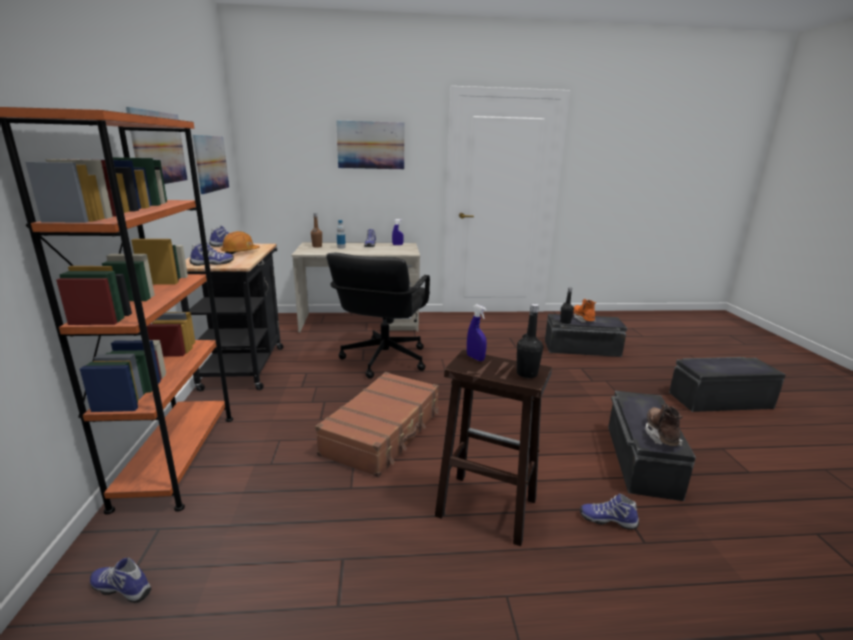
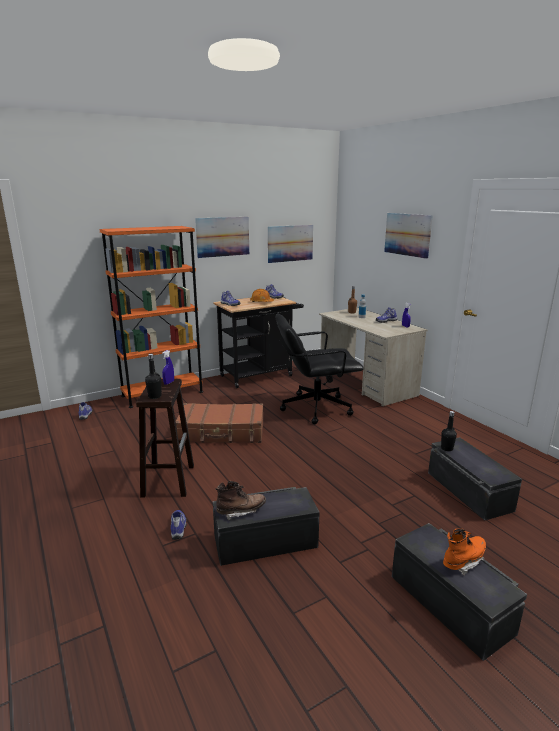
camera: 65 degrees right, 0 degrees up
(583, 319) = (474, 457): orange boot -> orange boot (463, 561)

